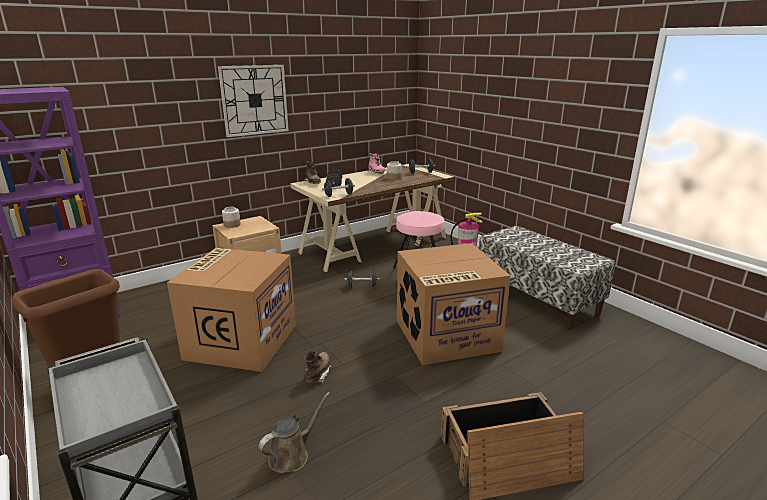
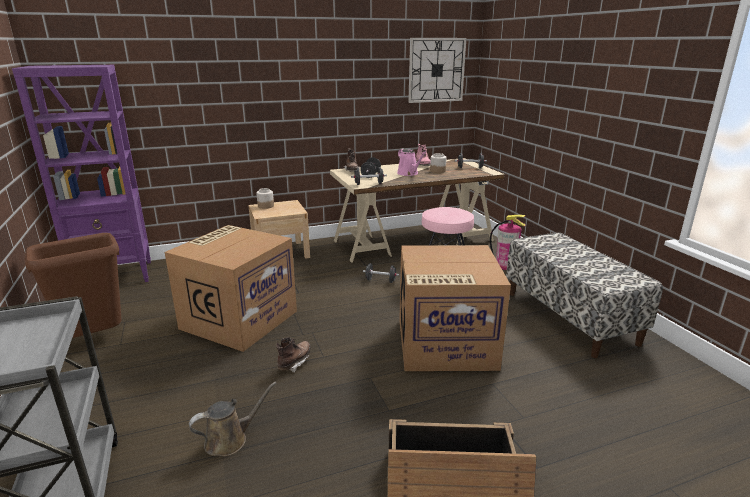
camera: 15 degrees right, 0 degrees up
(254, 100) = (296, 83): wall clock -> wall clock (436, 70)
(369, 182) = (409, 173): none -> pink watering can

